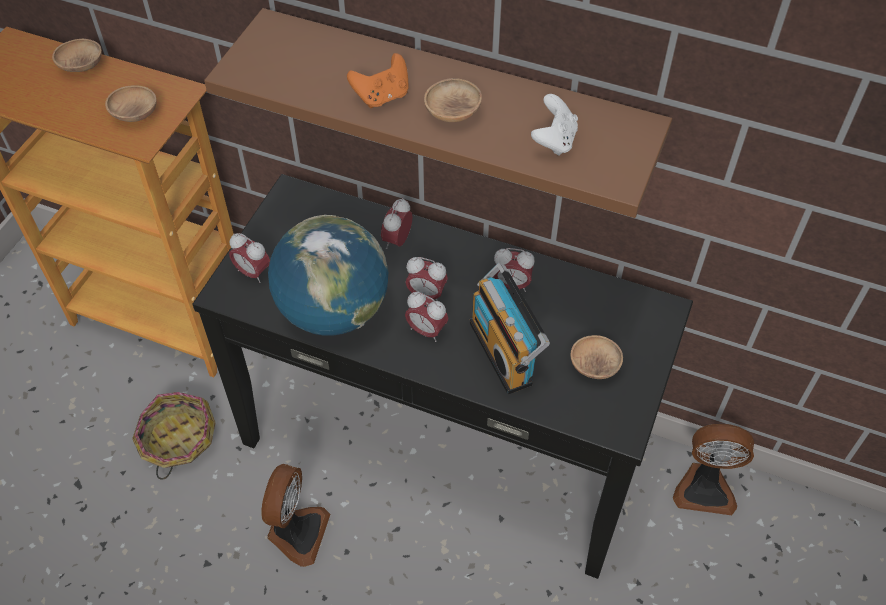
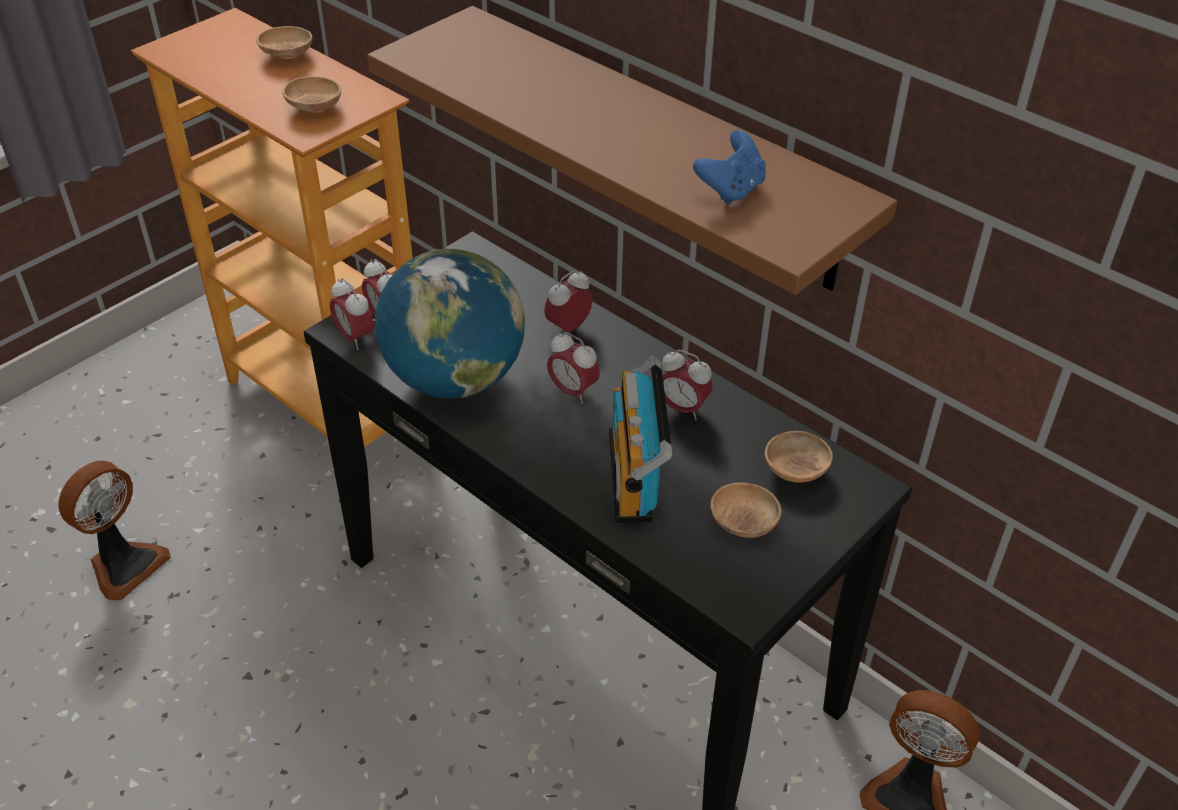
camera: 20 degrees right, 10 degrees down
(177, 440) = (281, 532): basket -> none
(296, 532) = (365, 676): fan -> fan (124, 565)
(382, 96) = (552, 107): orange game controller -> none
(426, 331) = (552, 428): alarm clock -> alarm clock (355, 337)
(452, 113) = (624, 138): brown bowl -> brown bowl (795, 470)
(554, 141) = (731, 190): white game controller -> blue game controller

